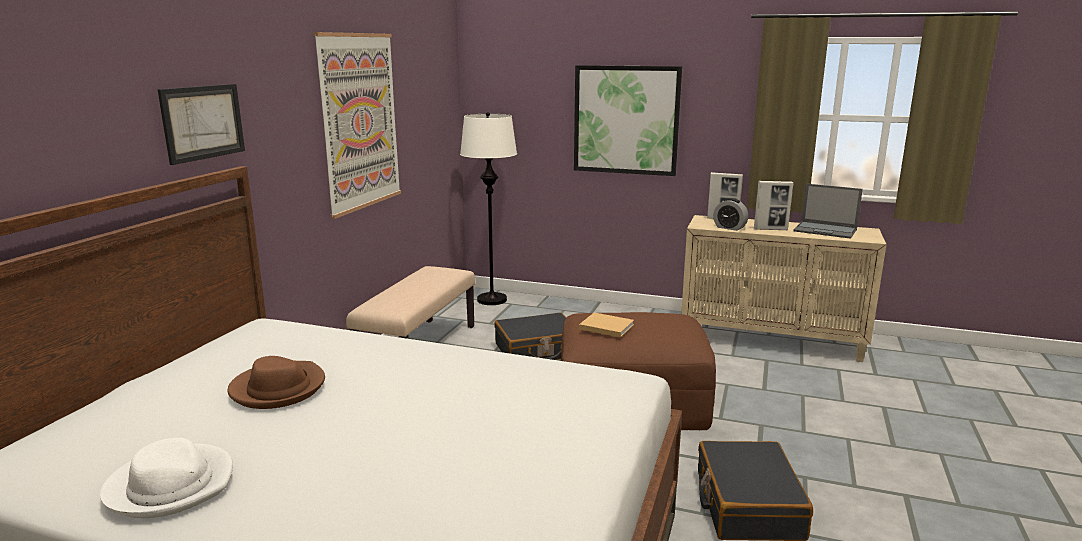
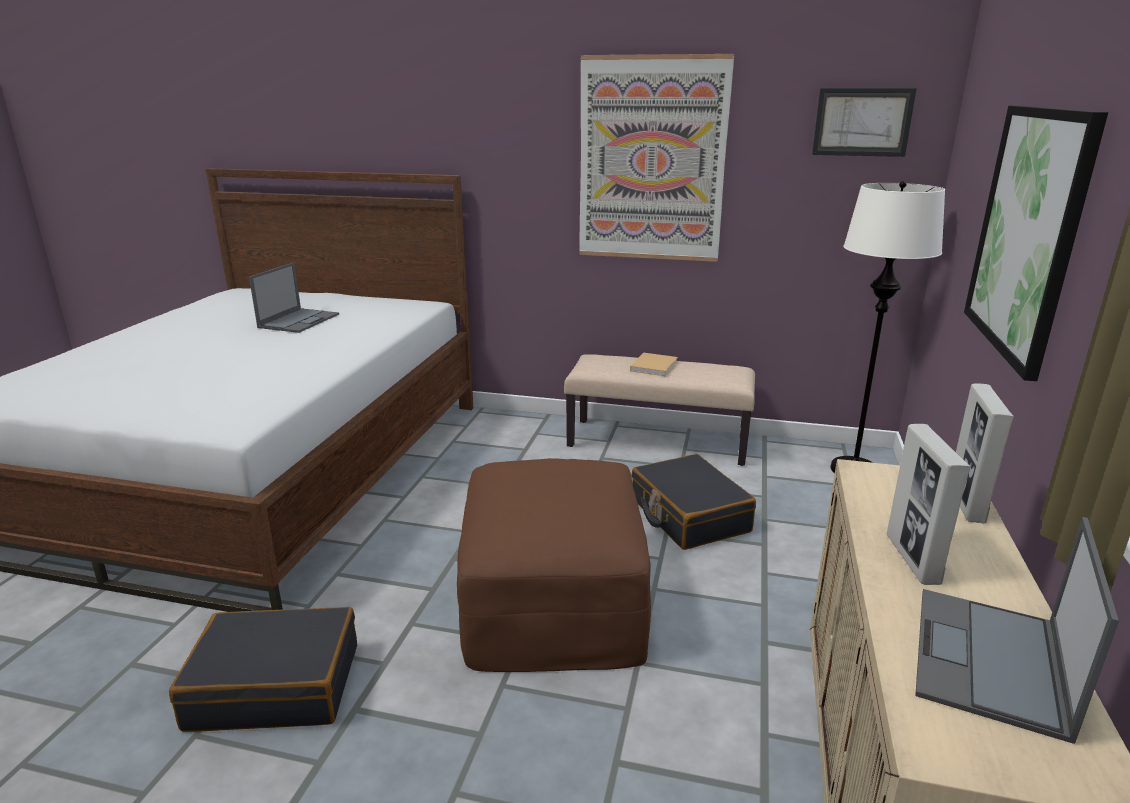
camera: 85 degrees right, 5 degrees up
(171, 485) = (188, 318): white hat -> none
(203, 122) = (432, 133): picture -> picture (862, 122)
(278, 388) = (299, 320): brown hat -> laptop
(605, 326) = (534, 469): beige book -> beige book (654, 366)
(729, 228) = (877, 504): alarm clock -> none

